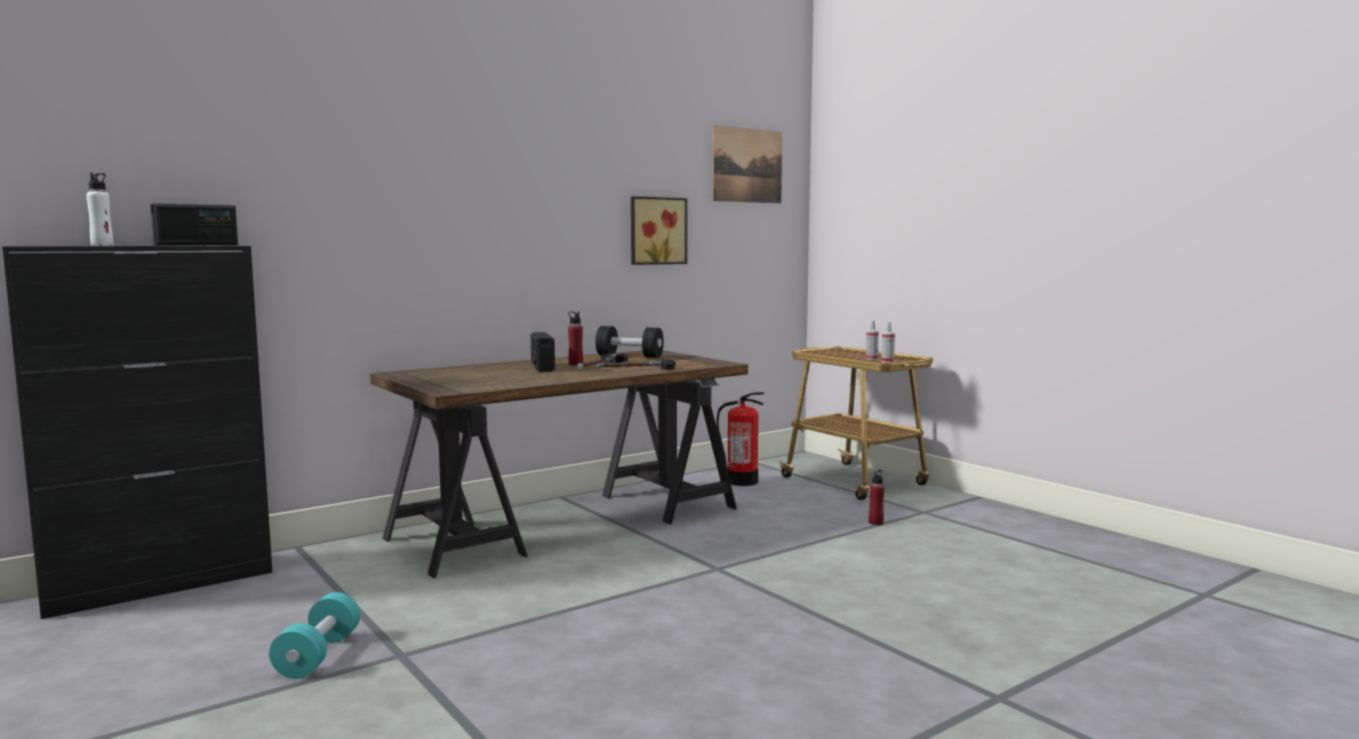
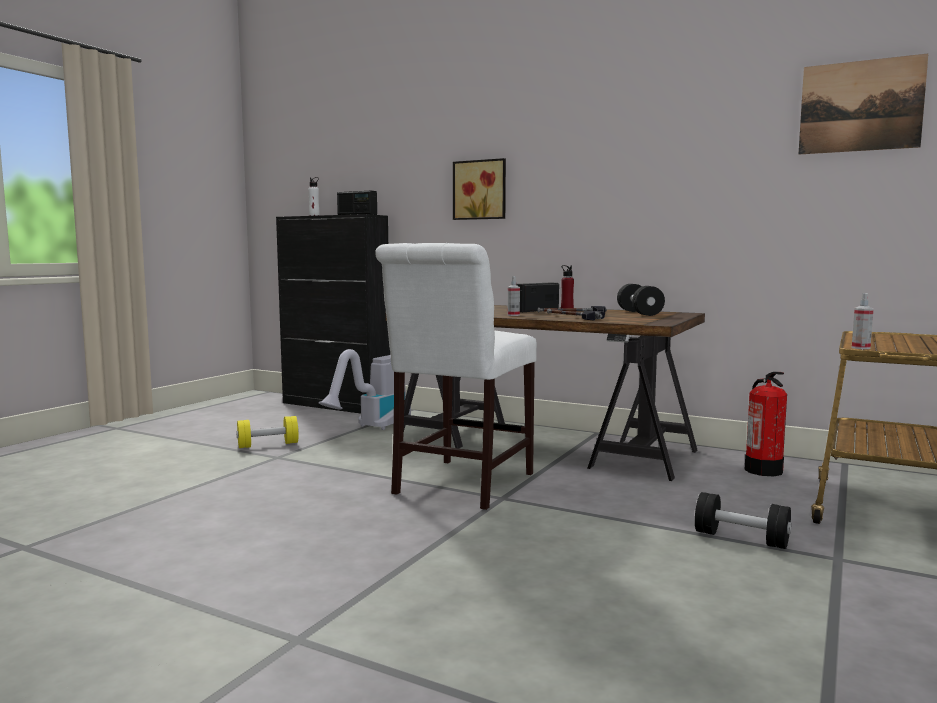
camera: 65 degrees right, 0 degrees up
(318, 655) = (268, 445): turquoise dumbbell -> yellow dumbbell
(352, 581) = (372, 428): none -> vacuum cleaner
(656, 231) = (716, 192): picture -> picture (480, 190)
(660, 578) = (459, 485): none -> white chair
(871, 359) = (879, 346): spray bottle -> spray bottle (513, 315)
(876, 523) = (741, 539): red bottle -> black dumbbell

